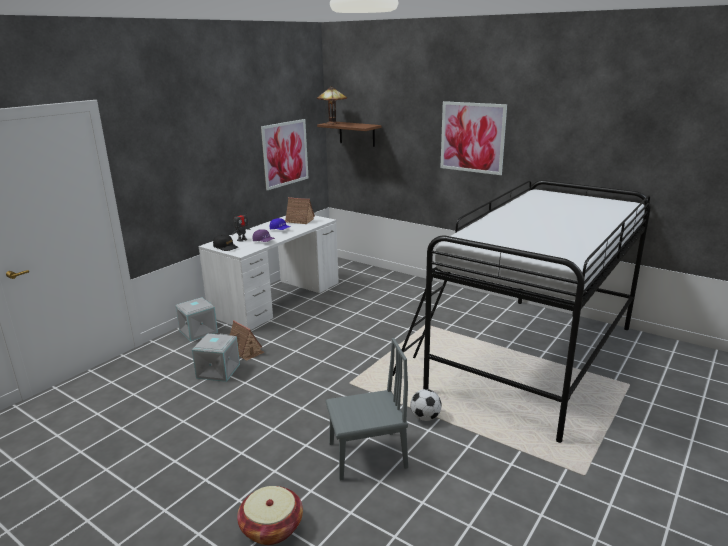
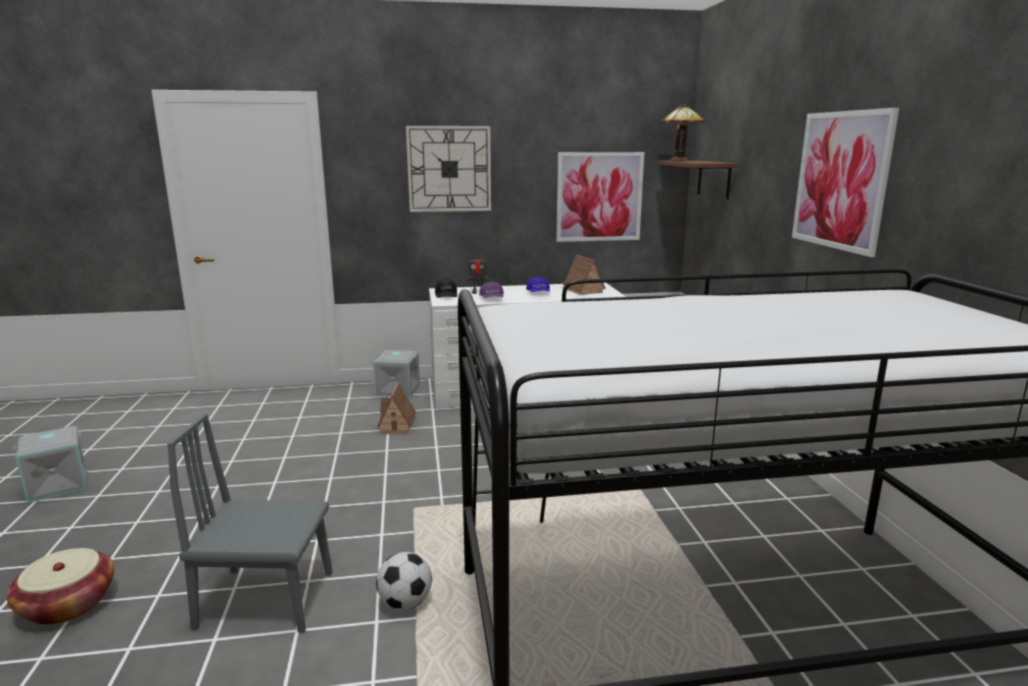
camera: 45 degrees right, 5 degrees down
(198, 150) = (449, 169): none -> wall clock
(217, 371) = (340, 431): grey storage box -> grey storage box (58, 484)
(367, 455) = (266, 599): grey chair -> grey chair turned 150 degrees clockwise

